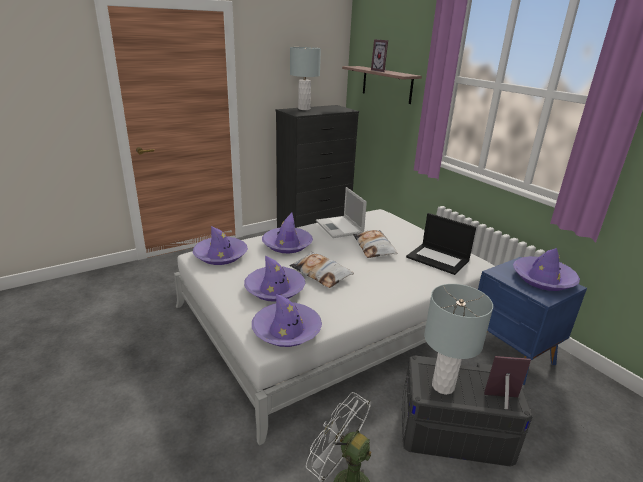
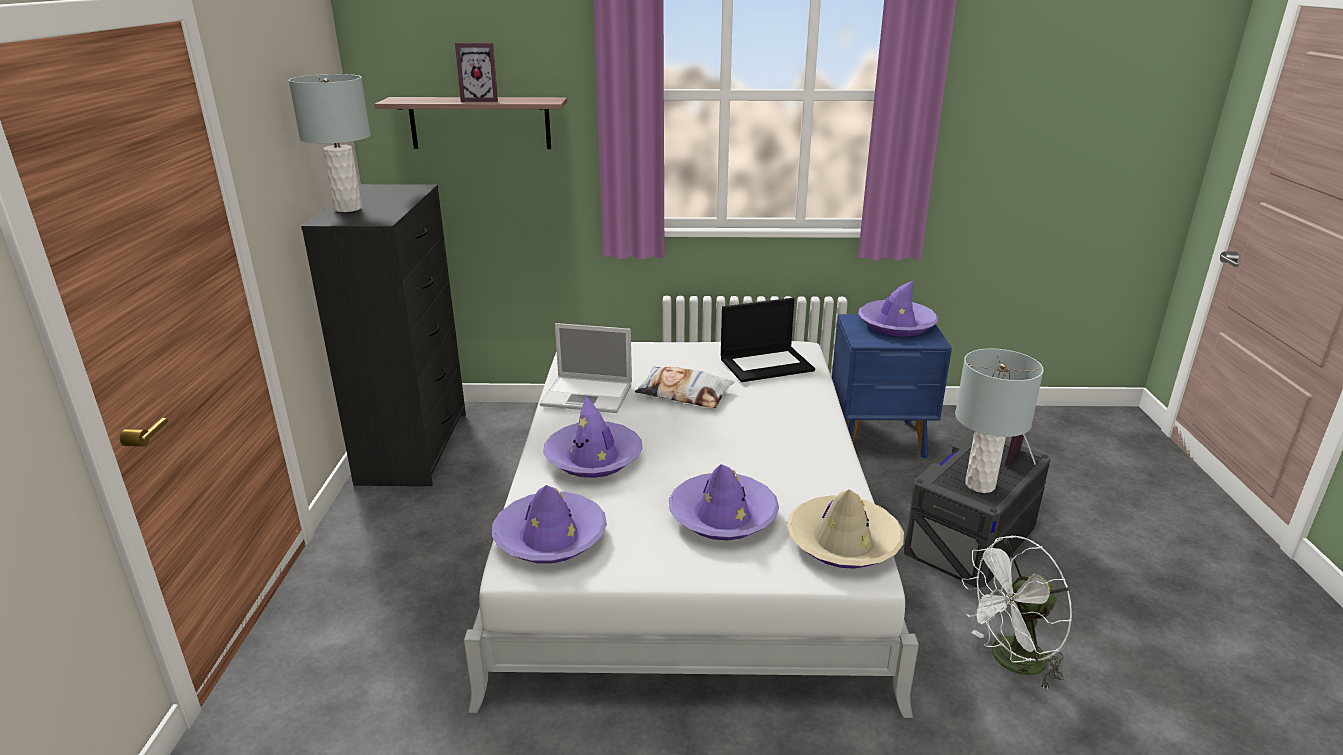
camera: 55 degrees left, 0 degrees up
(286, 330) = (843, 542): purple hat -> beige hat
(321, 273) = (715, 461): pillow -> none

